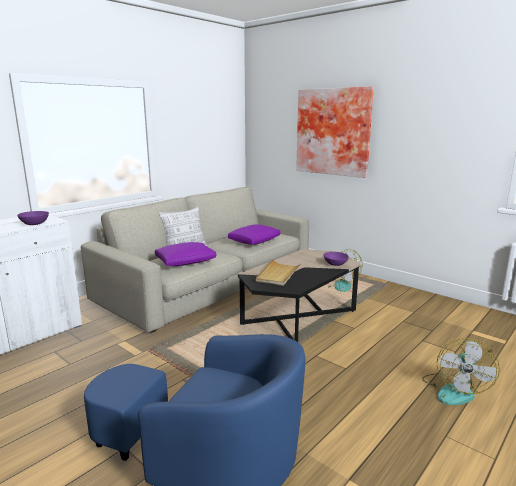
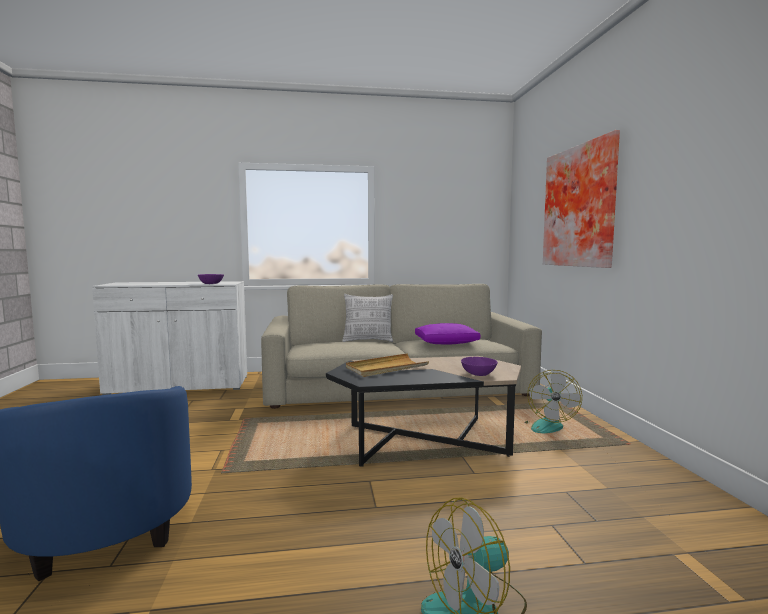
camera: 40 degrees right, 10 degrees down
(186, 261) = (338, 345): purple pillow -> none

